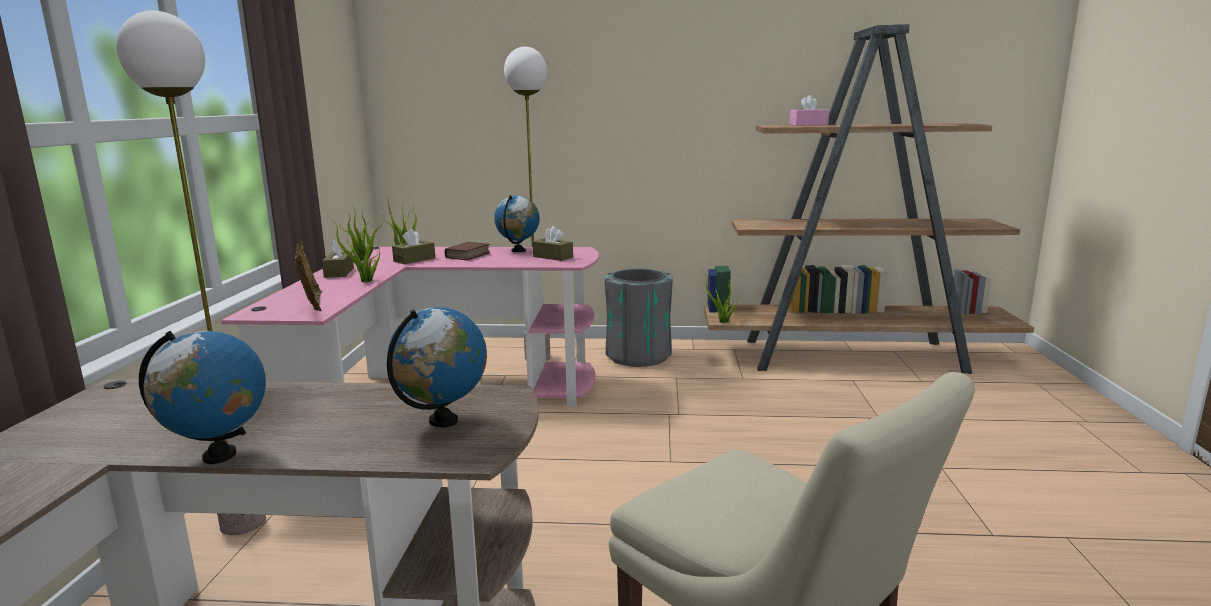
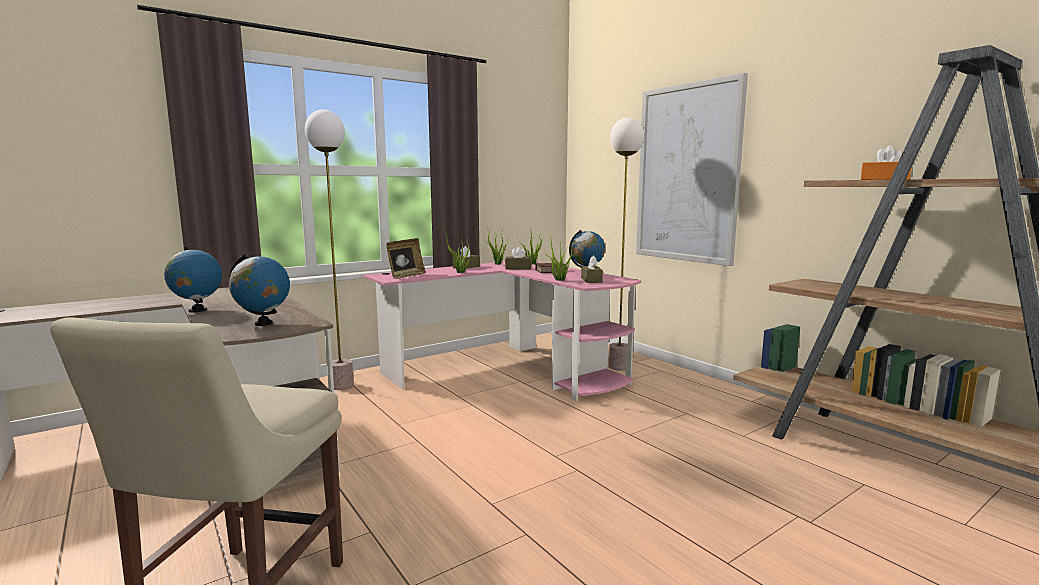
camera: 50 degrees right, 5 degrees down
(576, 116) = (687, 173): none -> picture
(638, 356) = (691, 389): grey trash can -> none
(722, 322) = (751, 376): potted plant -> potted plant (559, 280)
(808, 124) = (885, 179): pink tissue box -> orange tissue box

